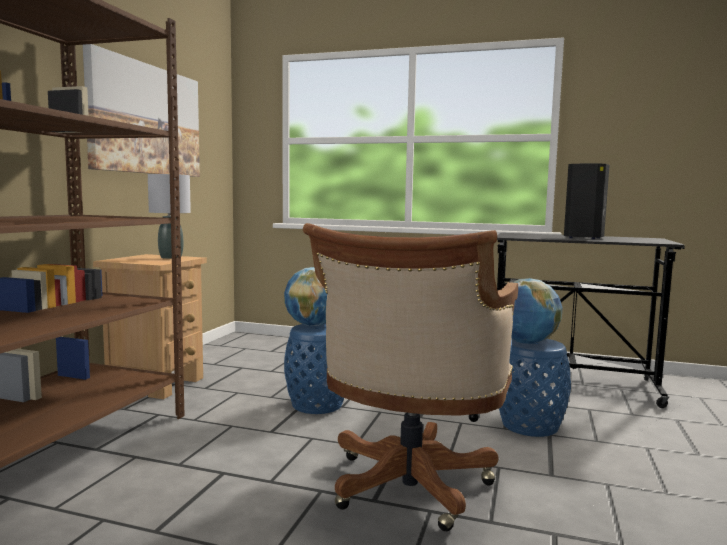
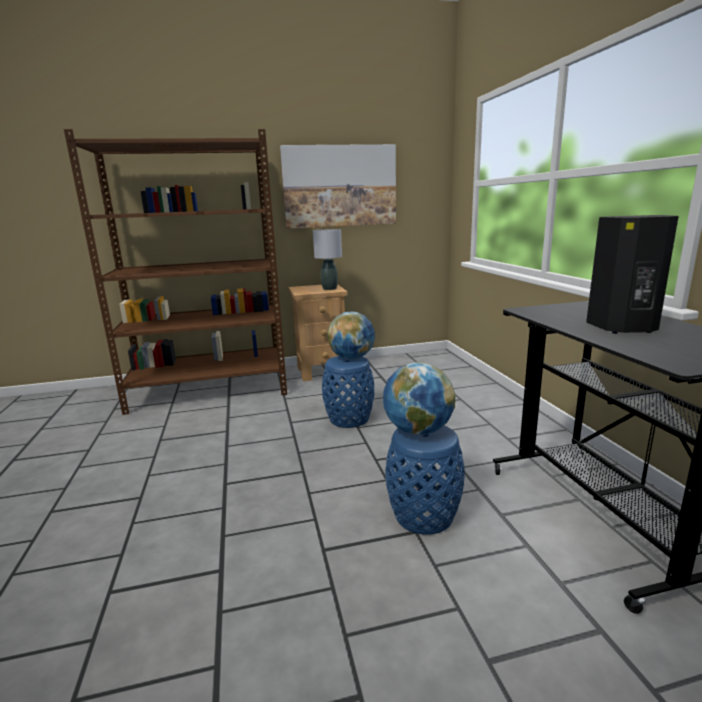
camera: 60 degrees right, 10 degrees up
(408, 489) = (248, 491): office chair -> none

